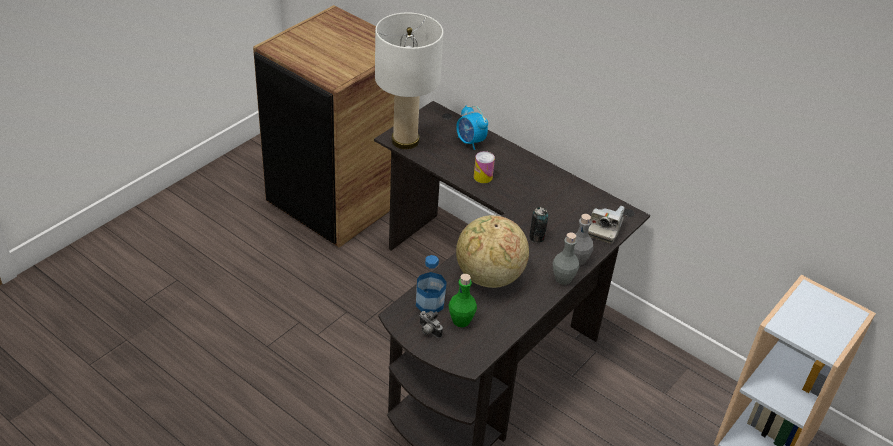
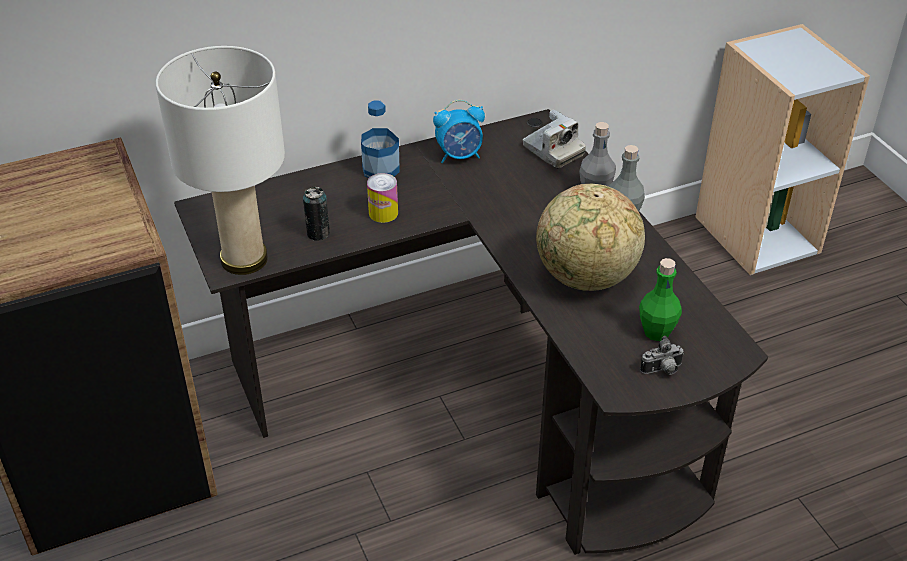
camera: 60 degrees left, 0 degrees up
(430, 303) = (608, 351): bottle -> bottle (380, 169)
(470, 142) = (300, 198): alarm clock -> alarm clock (459, 156)
(537, 237) = (535, 209): can -> can (318, 233)

